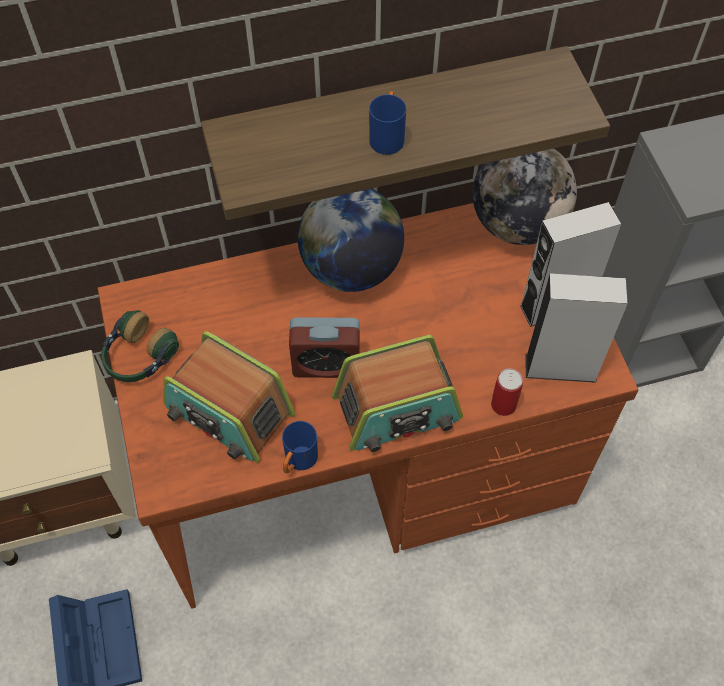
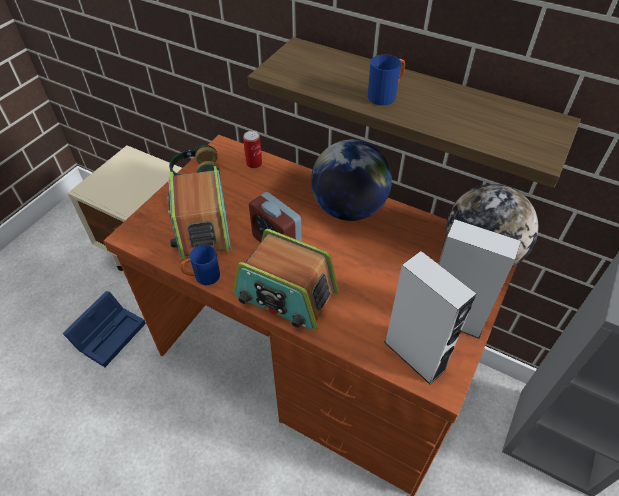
camera: 45 degrees right, 10 degrees down
(503, 405) = (350, 345): can -> can (254, 163)

